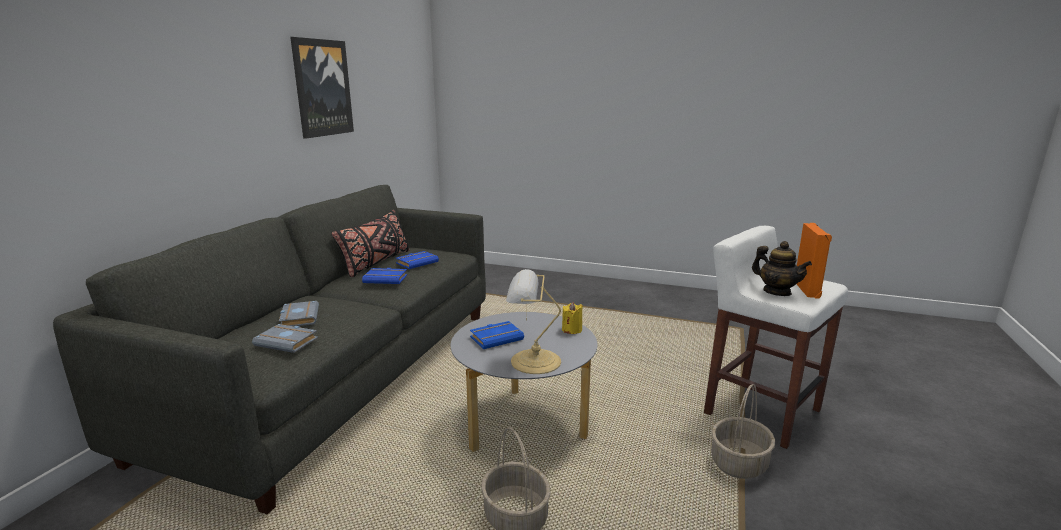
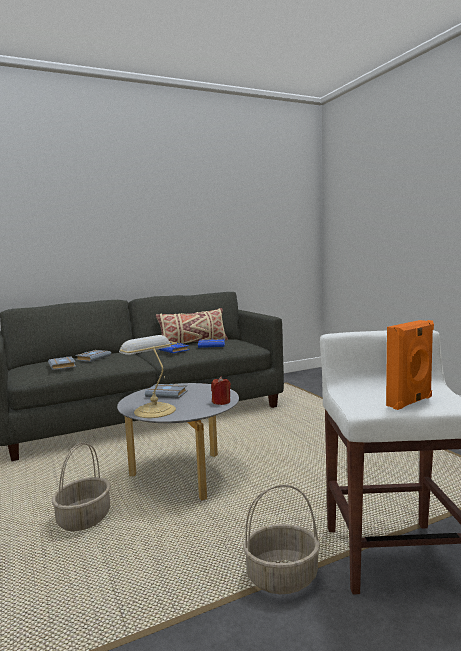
camera: 45 degrees right, 10 degrees down
(322, 88) = (195, 223): picture -> none
(375, 263) = (193, 343): black pillow -> beige pillow
(497, 338) = (168, 394): blue book -> grey book
(572, 330) = (221, 402): yellow candle -> red candle
(777, 292) = (366, 396): teapot -> none

